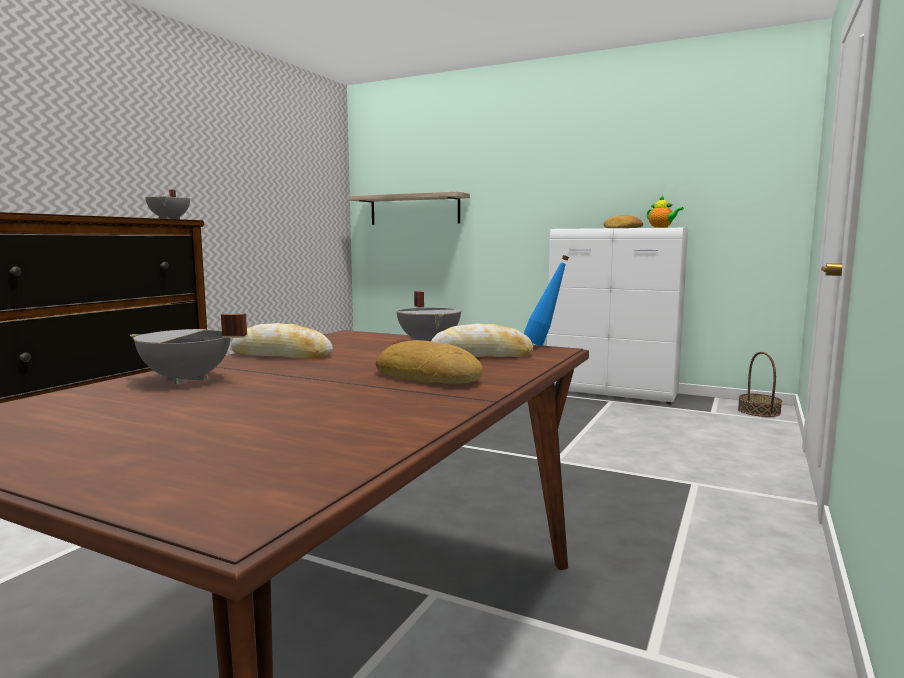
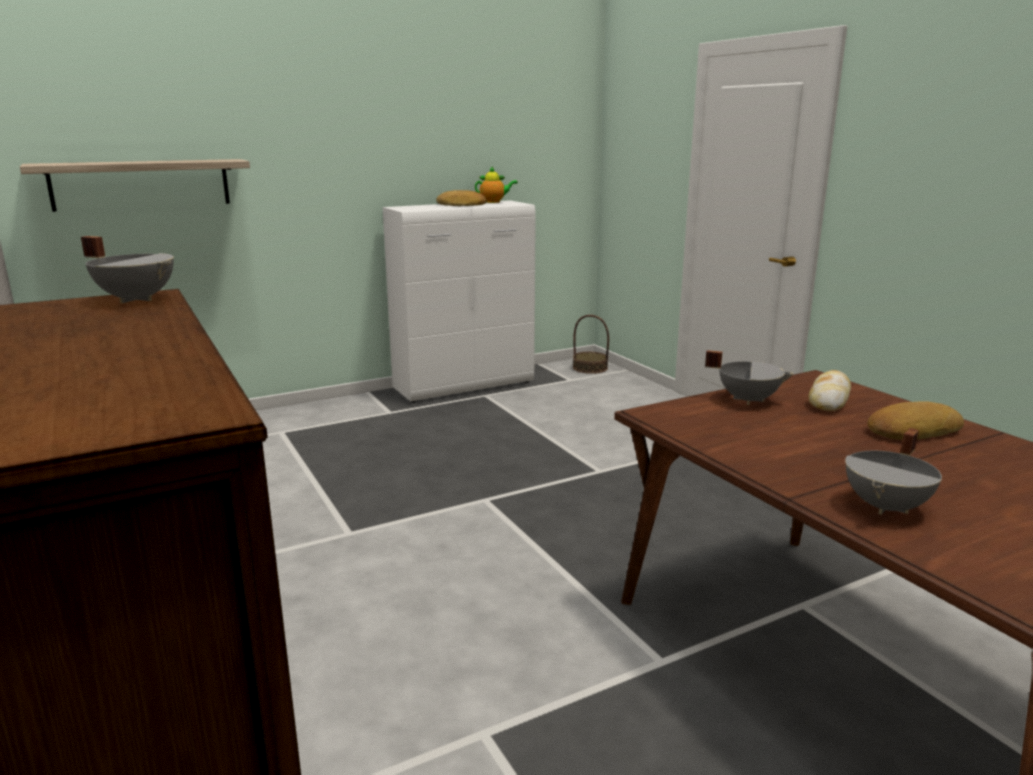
camera: 55 degrees left, 10 degrees up
(282, 355) = (773, 457): bread -> none
(544, 346) = (798, 375): blue bottle -> none

